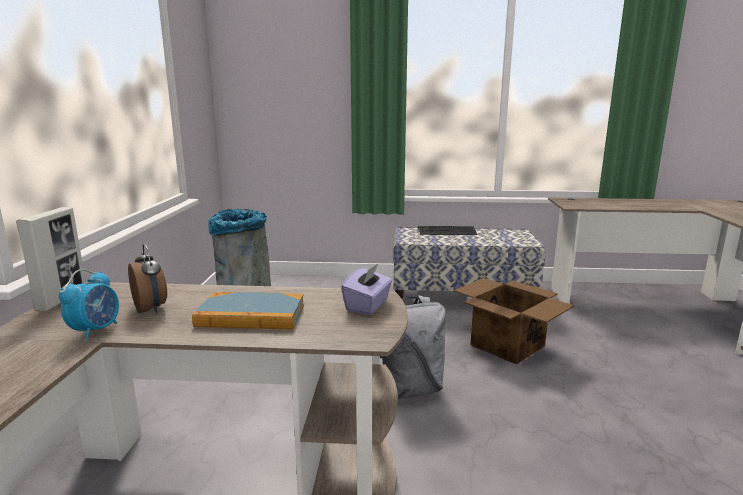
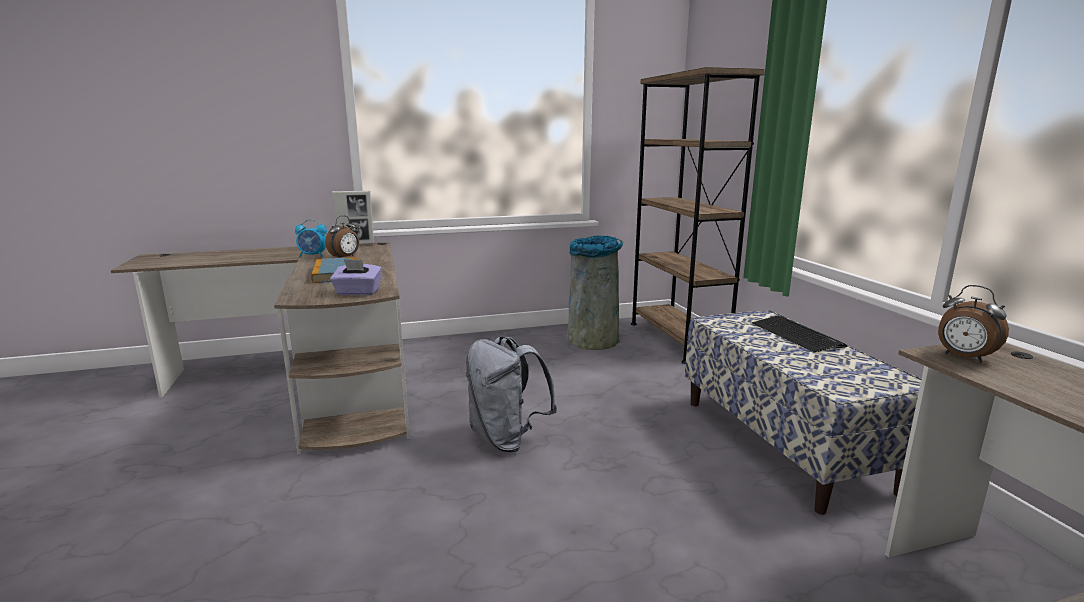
camera: 70 degrees right, 0 degrees up
(286, 284) = (677, 339): none -> brown bookcase
(507, 344) = (665, 493): cardboard box -> none
(575, 204) = (963, 357): none -> alarm clock

